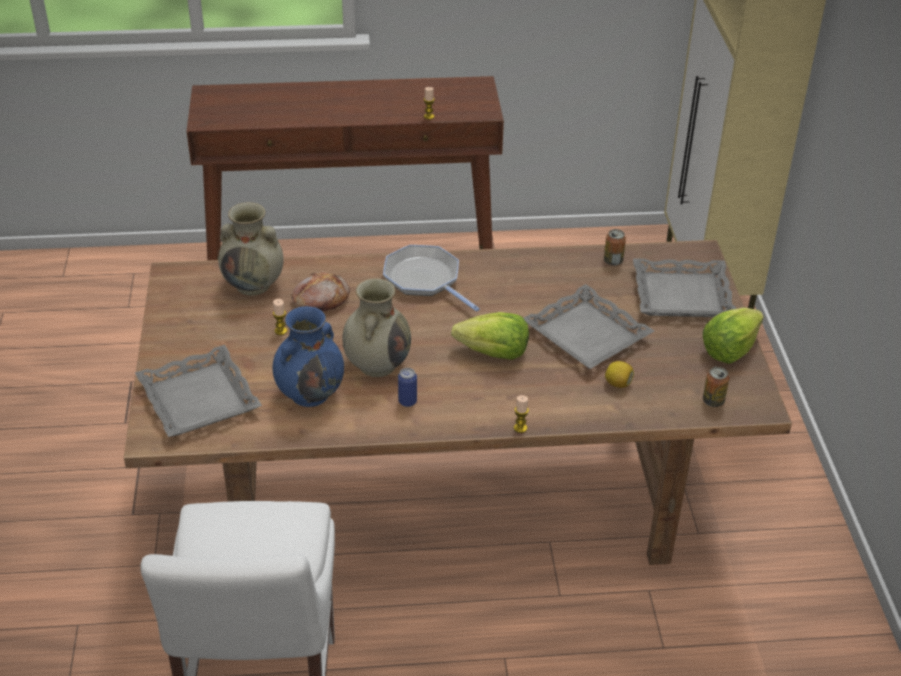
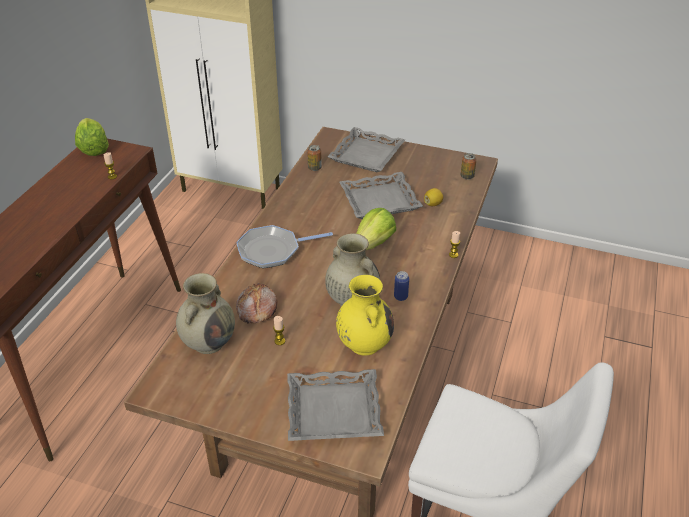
camera: 65 degrees left, 0 degrees up
(311, 393) = (364, 343): blue vase -> yellow vase
(730, 349) = (426, 156): lettuce -> lettuce (93, 149)

